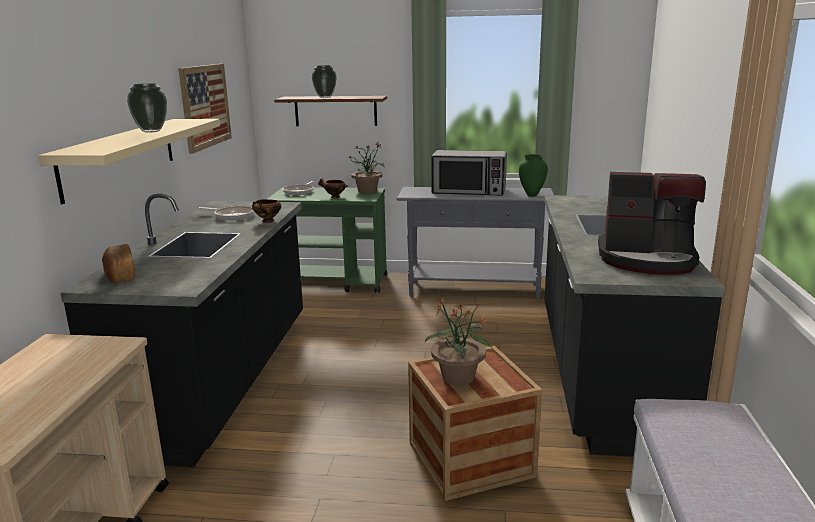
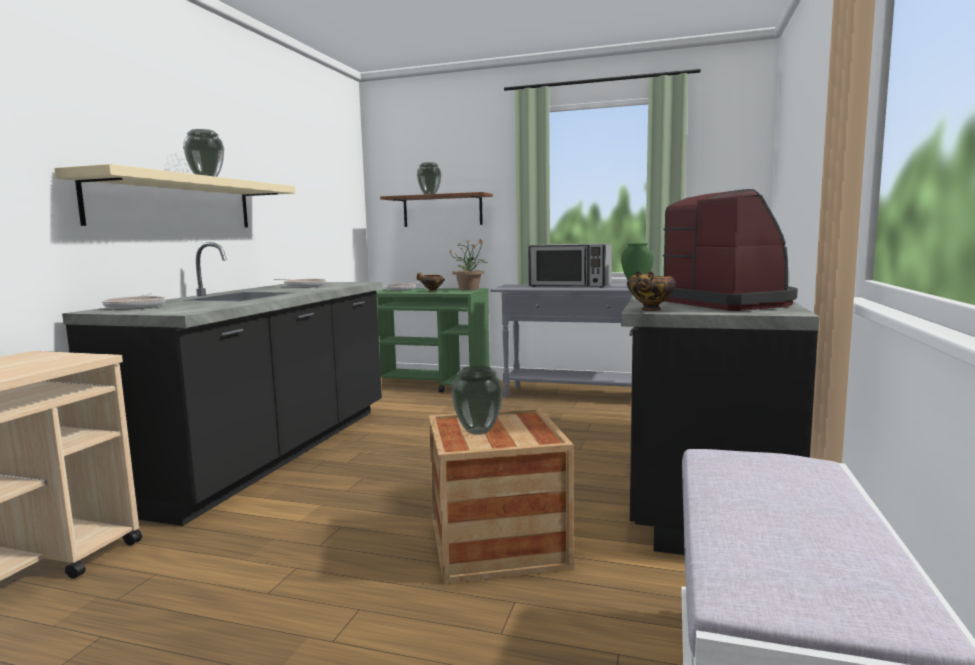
camera: 10 degrees right, 10 degrees down
(120, 275) = (137, 307): bread -> frying pan
(205, 106) = (300, 189): picture -> none
(267, 221) = (331, 288): bowl -> bowl (651, 310)
(458, 378) = (477, 431): potted plant -> vase
(647, 259) = (729, 303): coffee machine -> coffee machine turned 135 degrees counterclockwise

